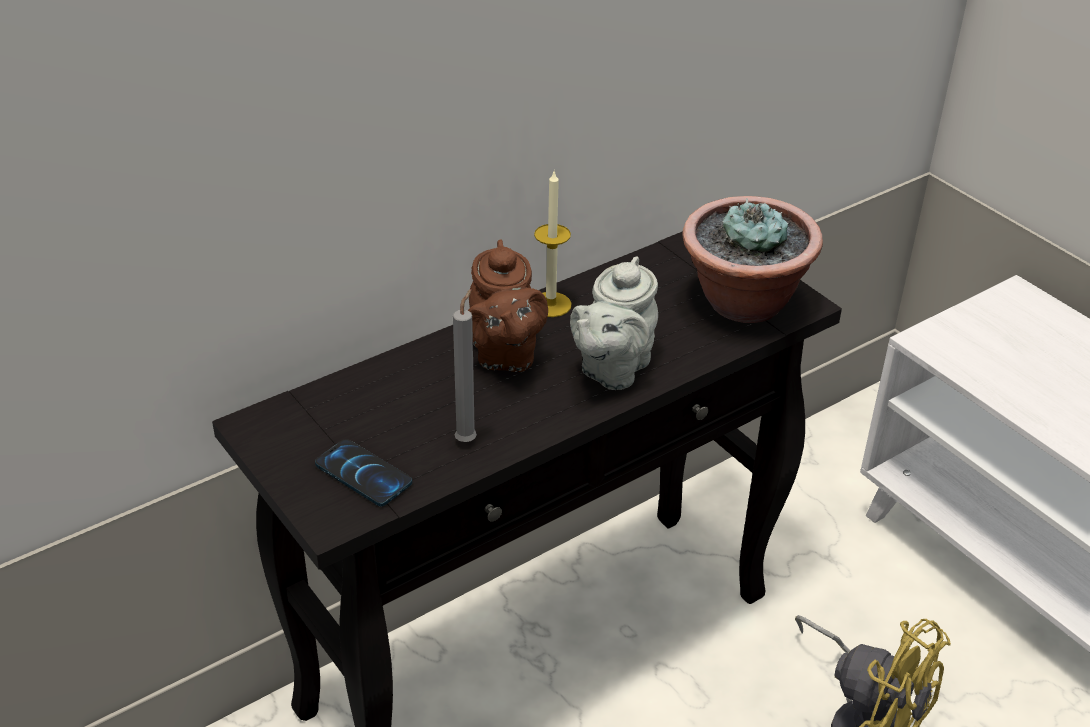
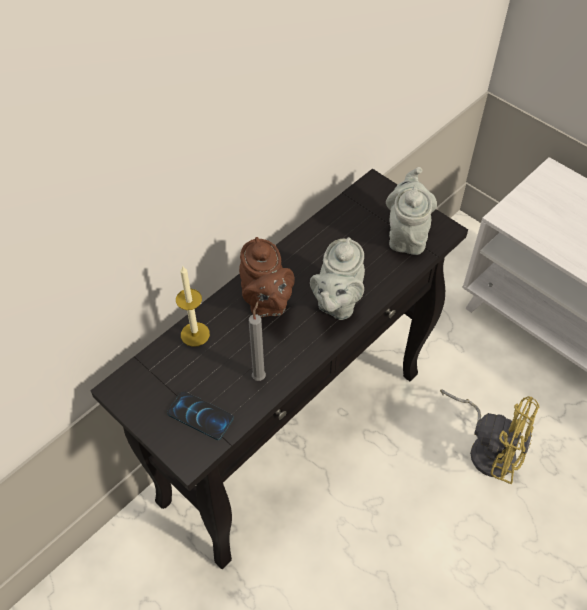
camera: 10 degrees left, 15 degrees up
(550, 304) = (286, 256): candle -> candle (195, 334)
(743, 303) = (406, 235): potted plant -> grey teapot

